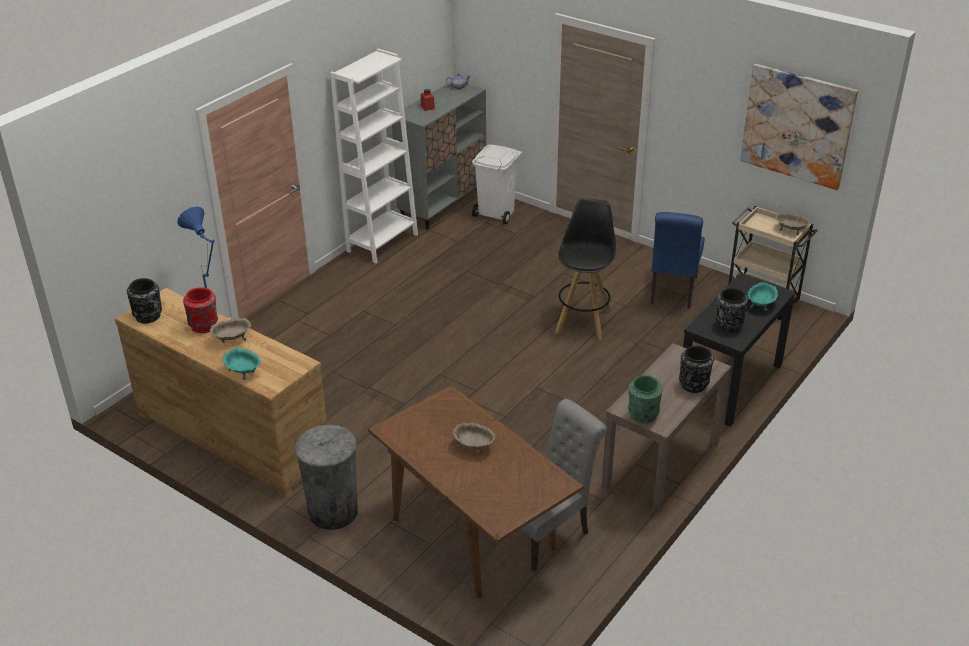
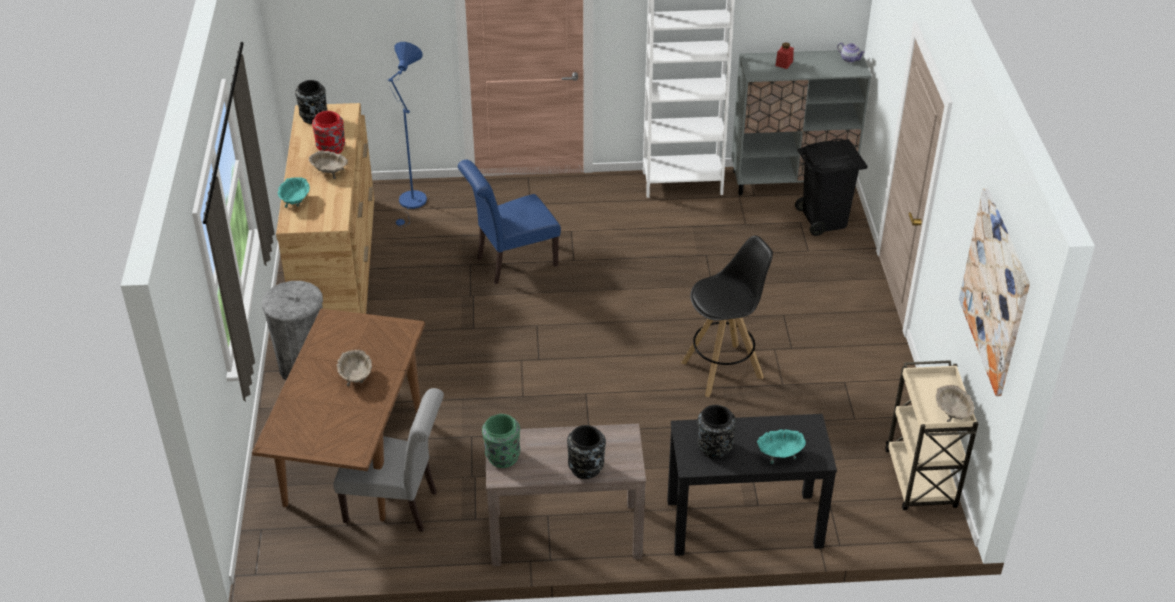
camera: 50 degrees right, 5 degrees up
(497, 213) = (825, 220): white trash can -> black trash can
(672, 292) = (850, 406): blue chair -> blue chair (511, 263)

